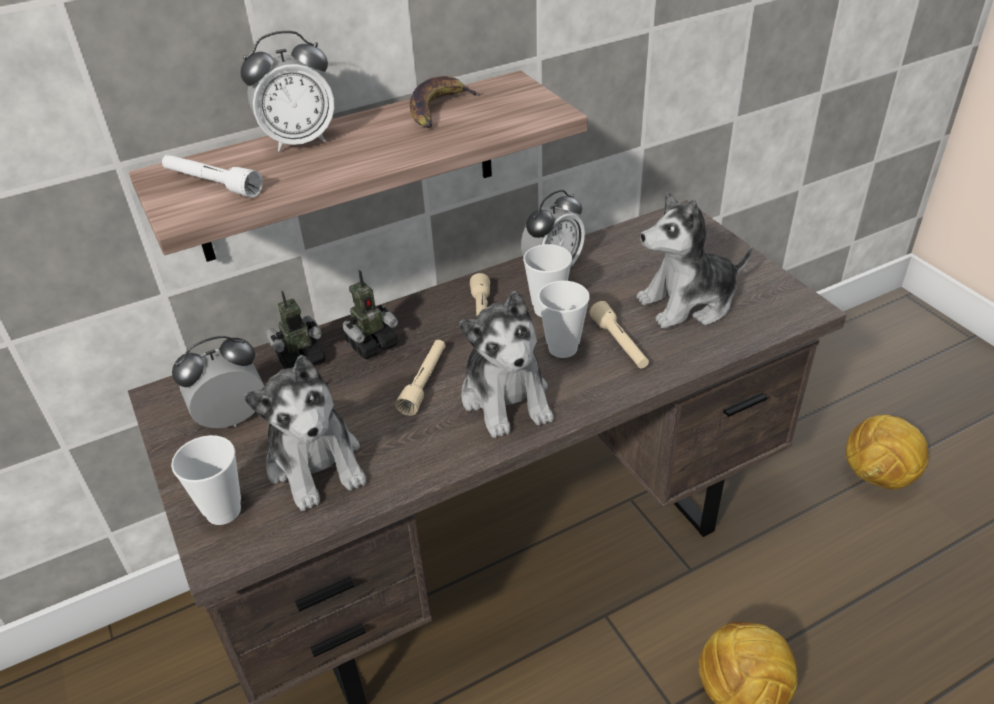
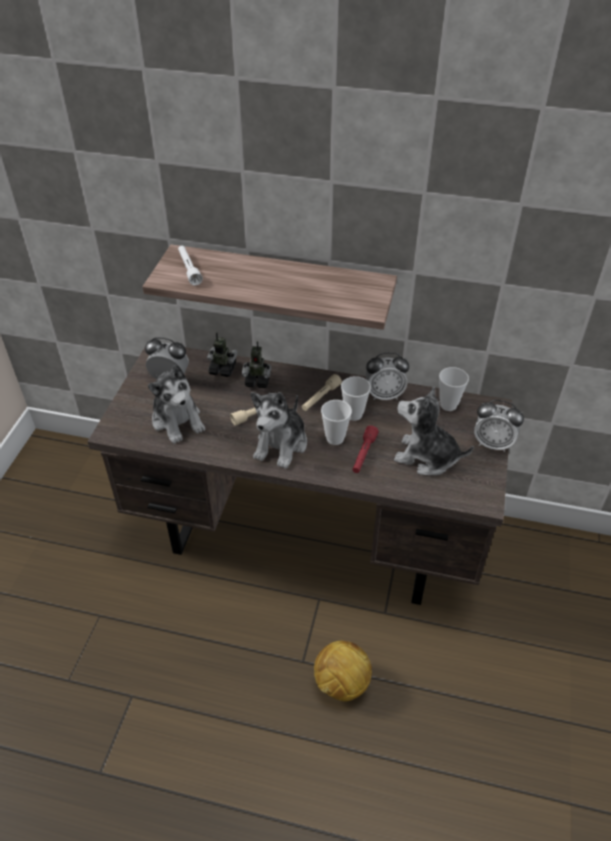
camera: 40 degrees right, 5 degrees up
(223, 511) = (127, 417): cup -> cup (448, 405)
(299, 141) = (246, 264): alarm clock -> alarm clock (492, 443)
(316, 463) = (178, 420): plush toy -> plush toy turned 45 degrees counterclockwise
(439, 108) = (326, 279): banana -> none
(619, 344) = (363, 454): beige flashlight -> red flashlight
(878, 477) = (554, 652): football -> none

